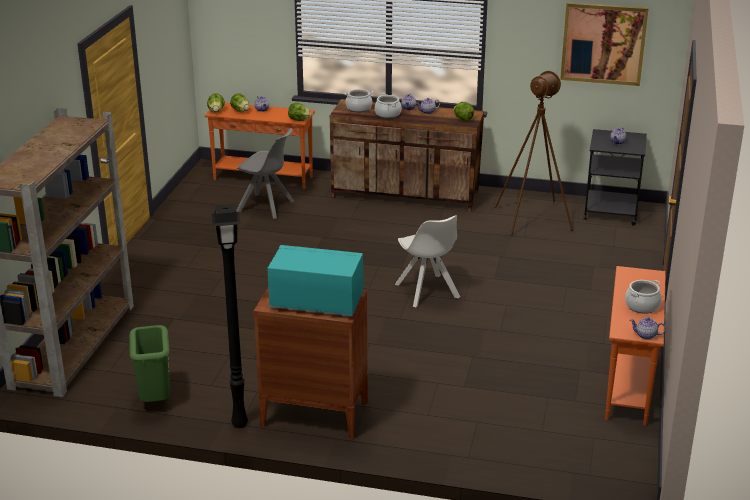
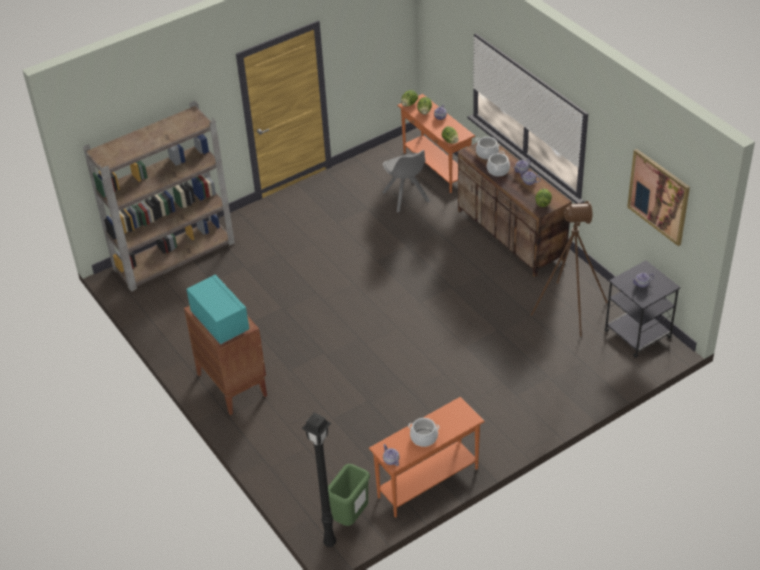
camera: 45 degrees right, 15 degrees up
(156, 400) = (169, 322): green trash can -> green trash can (351, 517)
(238, 424) = (188, 366): black floor lamp -> black floor lamp (328, 543)
(427, 291) = (409, 332): white chair -> none

